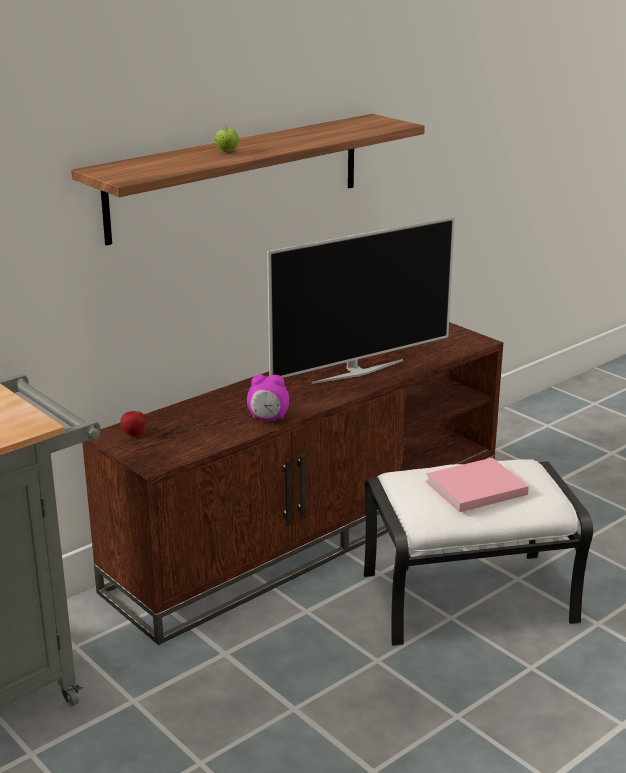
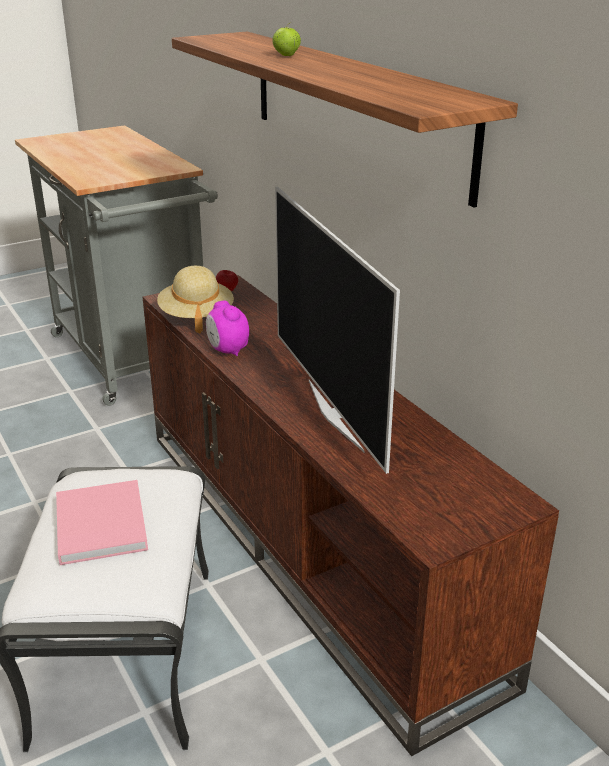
camera: 100 degrees right, 5 degrees up
(197, 442) = (196, 316): none -> beige hat
(268, 419) = (227, 350): alarm clock -> alarm clock turned 45 degrees counterclockwise

